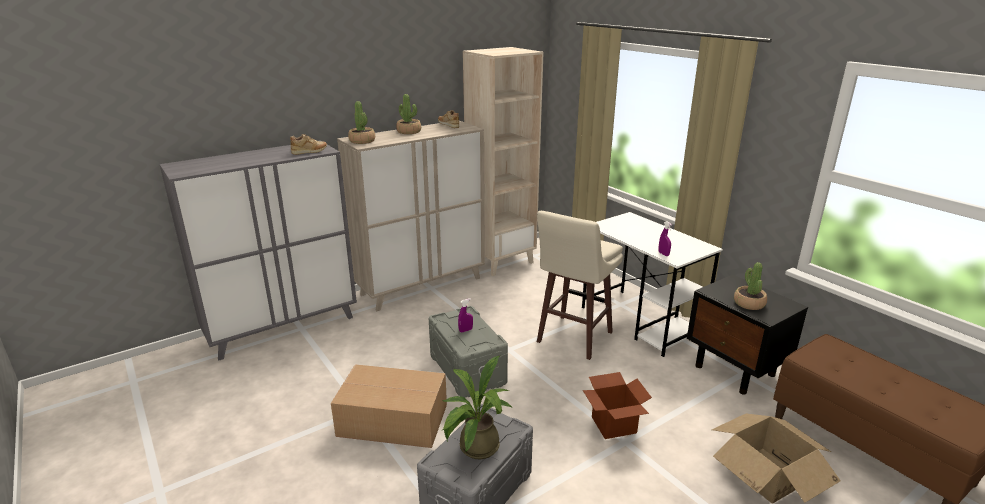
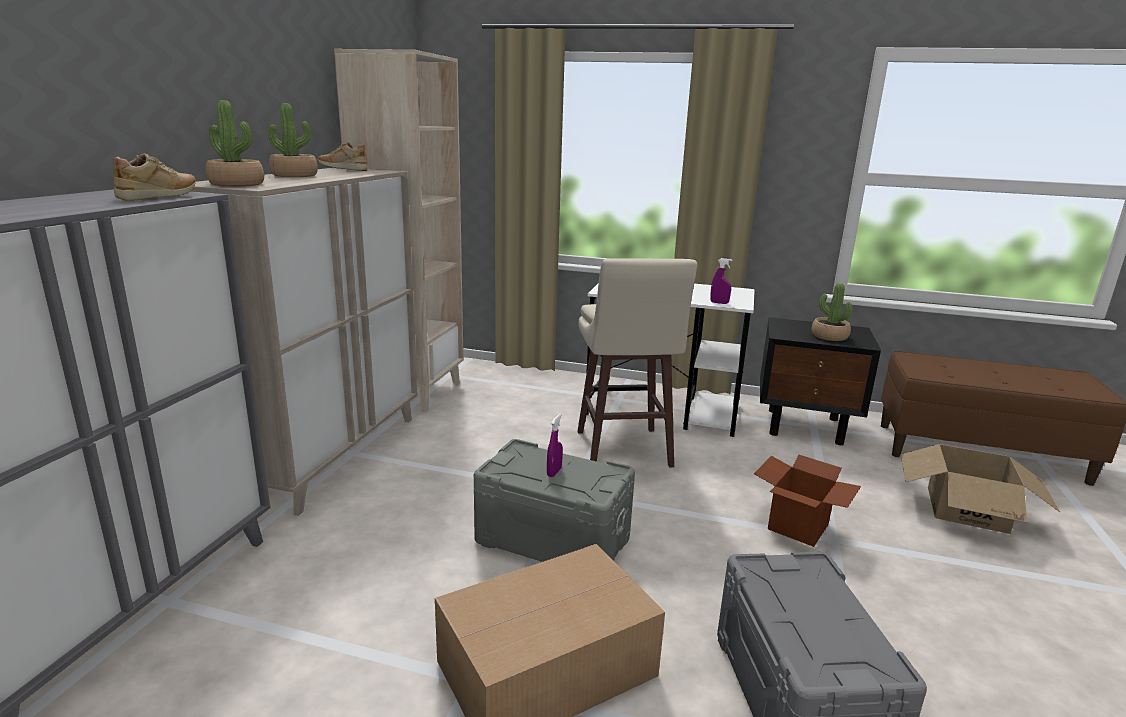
camera: 40 degrees left, 5 degrees down
(475, 449) = (820, 621): potted plant -> none

